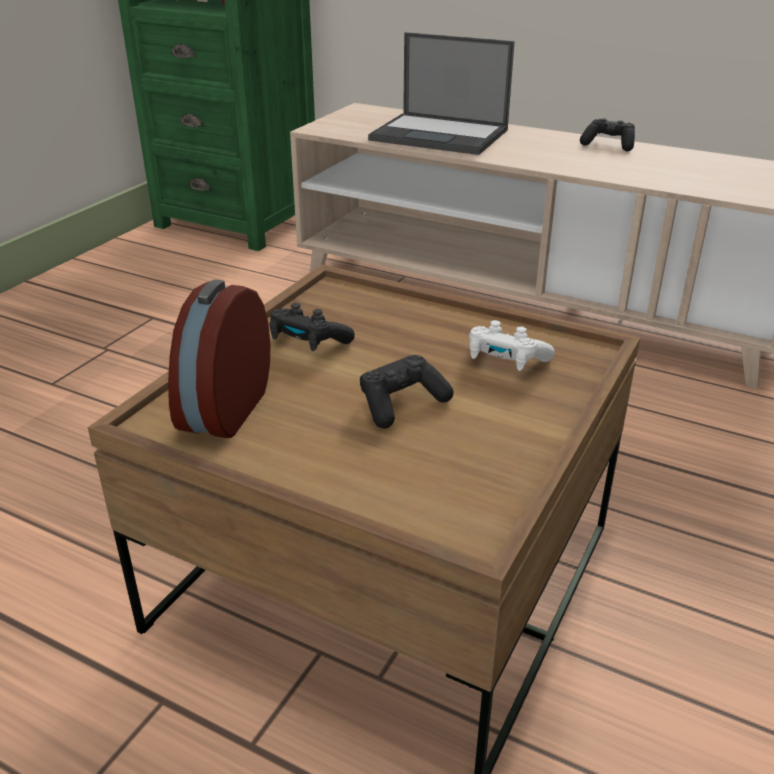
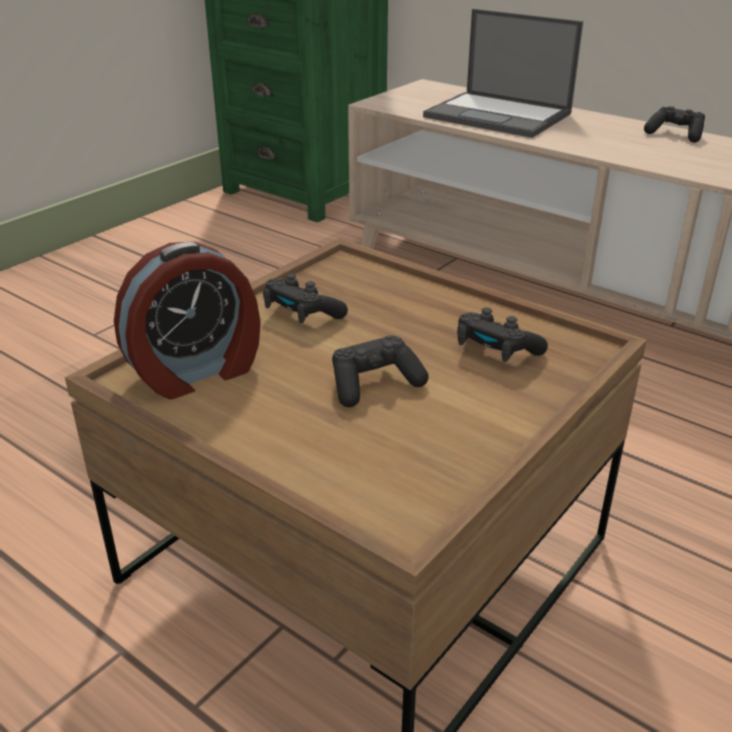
camera: 10 degrees right, 0 degrees up
(222, 409) = (197, 372): alarm clock -> alarm clock turned 150 degrees counterclockwise
(505, 360) = (495, 350): white game controller -> black game controller

